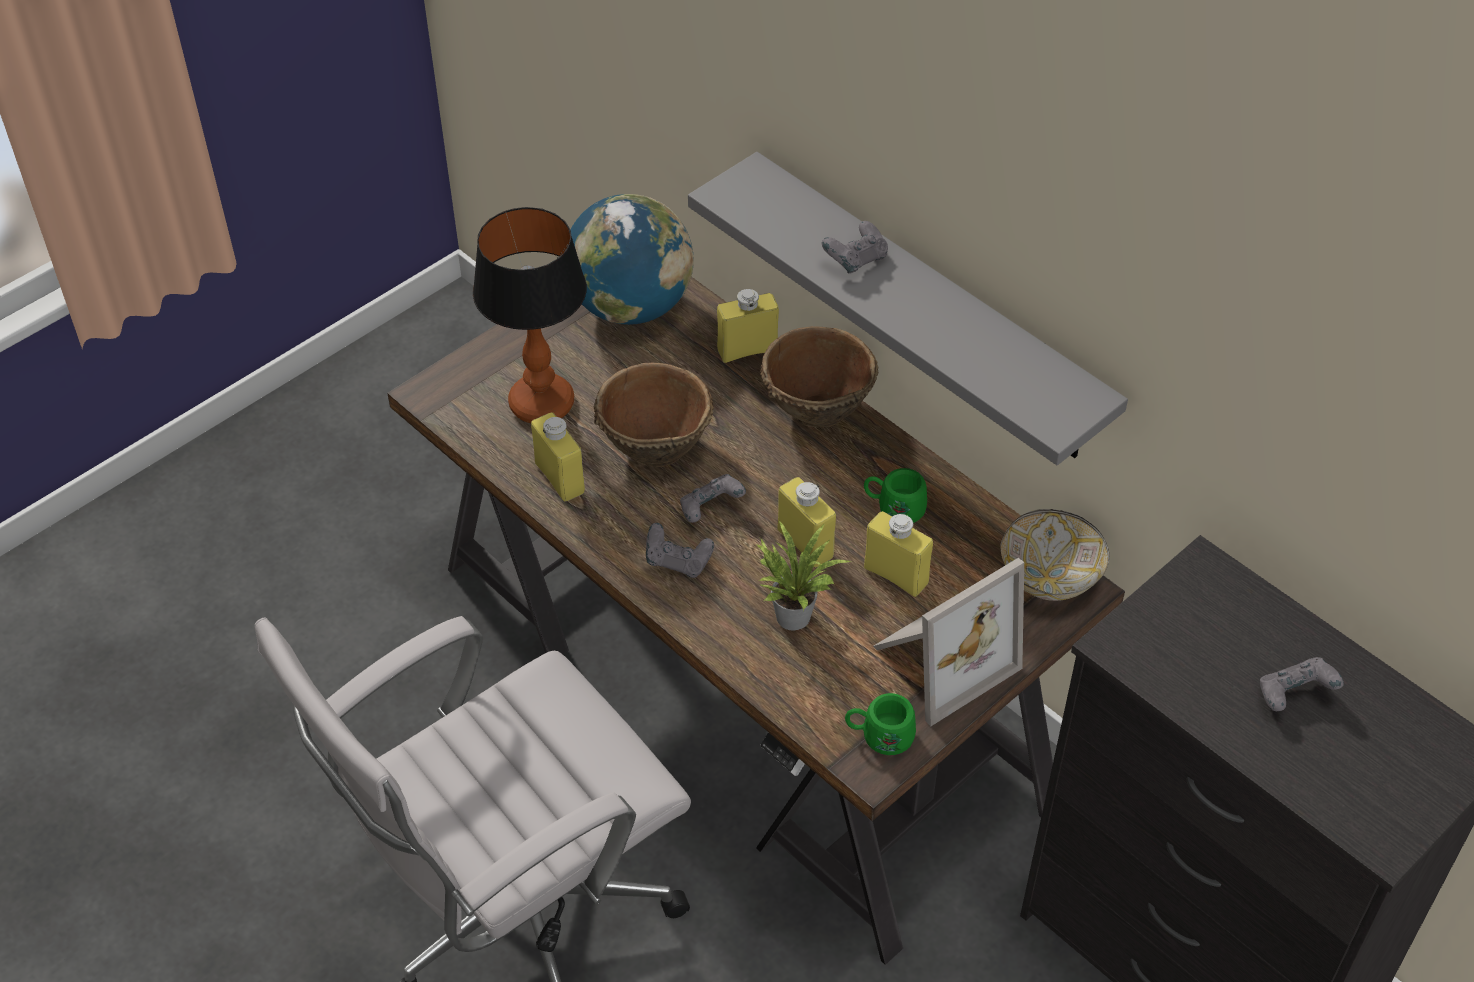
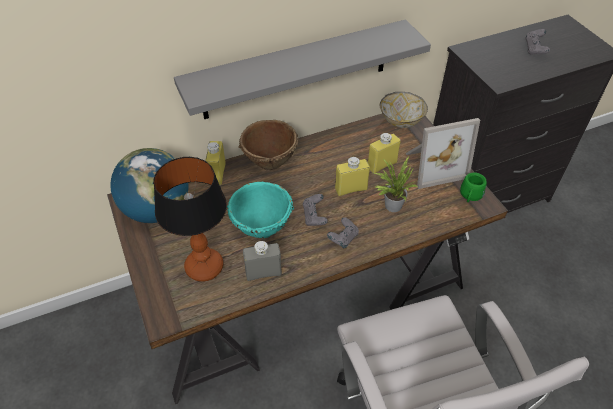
camera: 70 degrees left, 0 degrees up
(560, 478) = (263, 273): yellow bottle -> grey bottle
(654, 446) = (261, 227): brown bowl -> turquoise bowl
(855, 260) = (278, 66): grey game controller -> none
(894, 508) = (343, 154): green mug -> none
(940, 659) = (433, 165): picture frame -> picture frame turned 90 degrees clockwise

